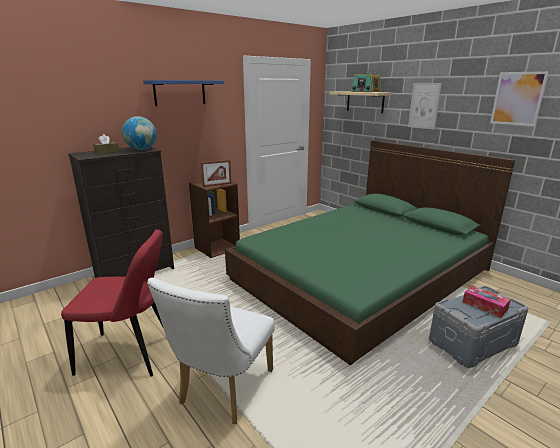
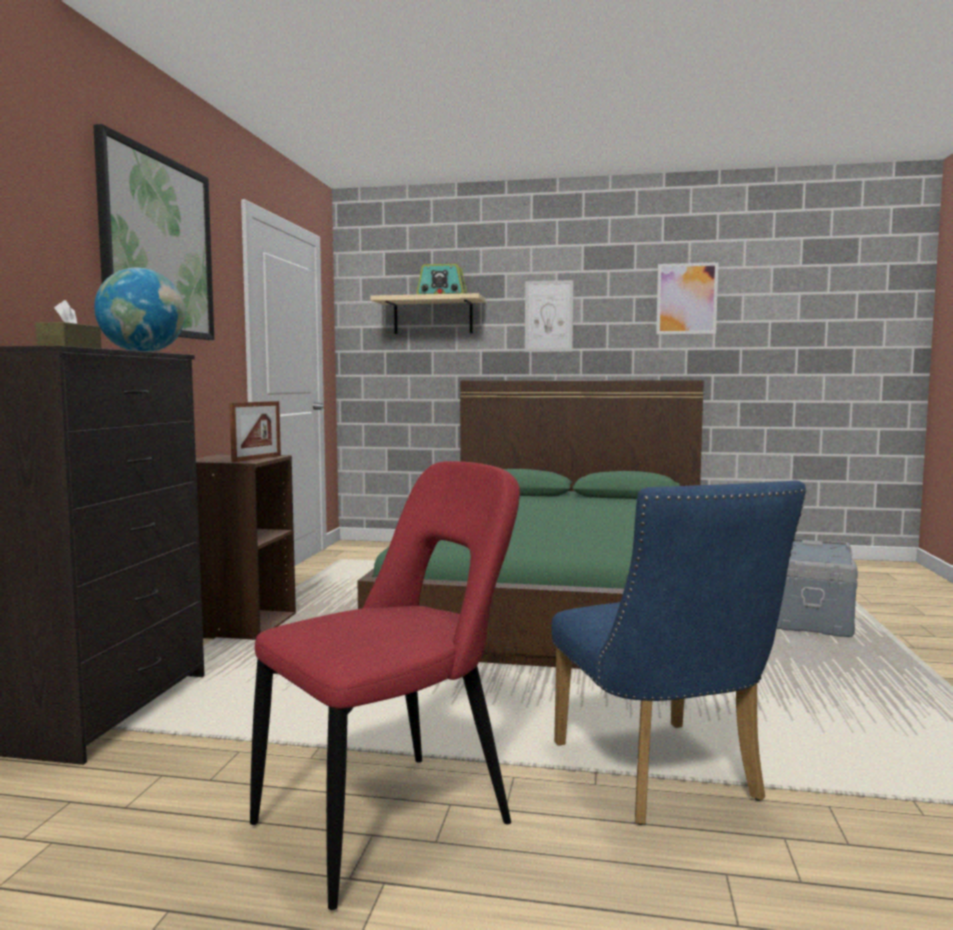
camera: 40 degrees left, 15 degrees down
(180, 92) = (157, 246): blue shelf -> picture
(222, 390) = (663, 779): white chair -> blue chair
(484, 306) = (815, 551): tissue box -> none

